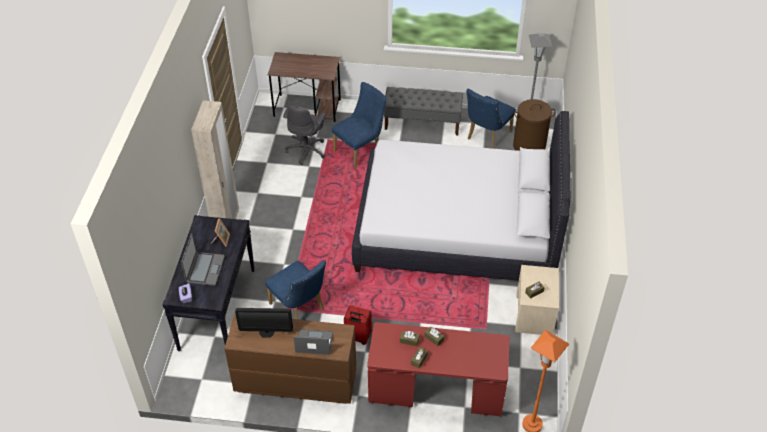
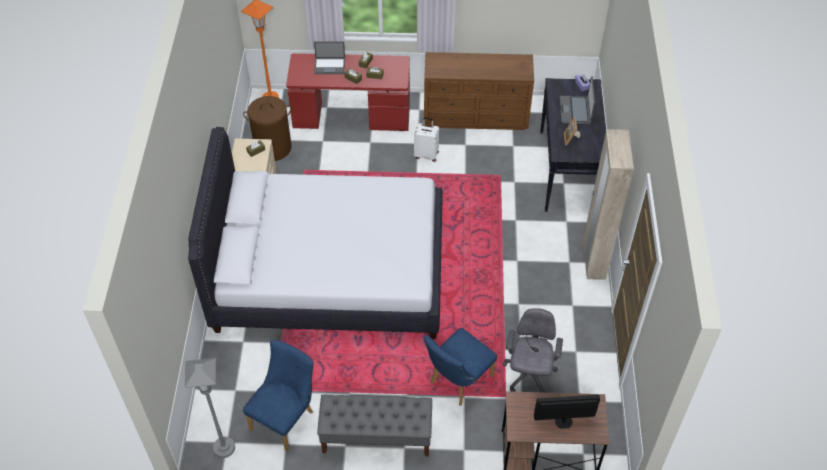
camera: 175 degrees right, 5 degrees up
(266, 332) = (500, 67): monitor -> monitor (563, 421)
(299, 309) = (487, 176): blue chair -> none
(313, 342) = (457, 62): laptop -> laptop (330, 66)
(357, 337) = (426, 154): red suitcase -> white suitcase
(529, 146) = (228, 405): brown laundry basket -> brown laundry basket (273, 148)

